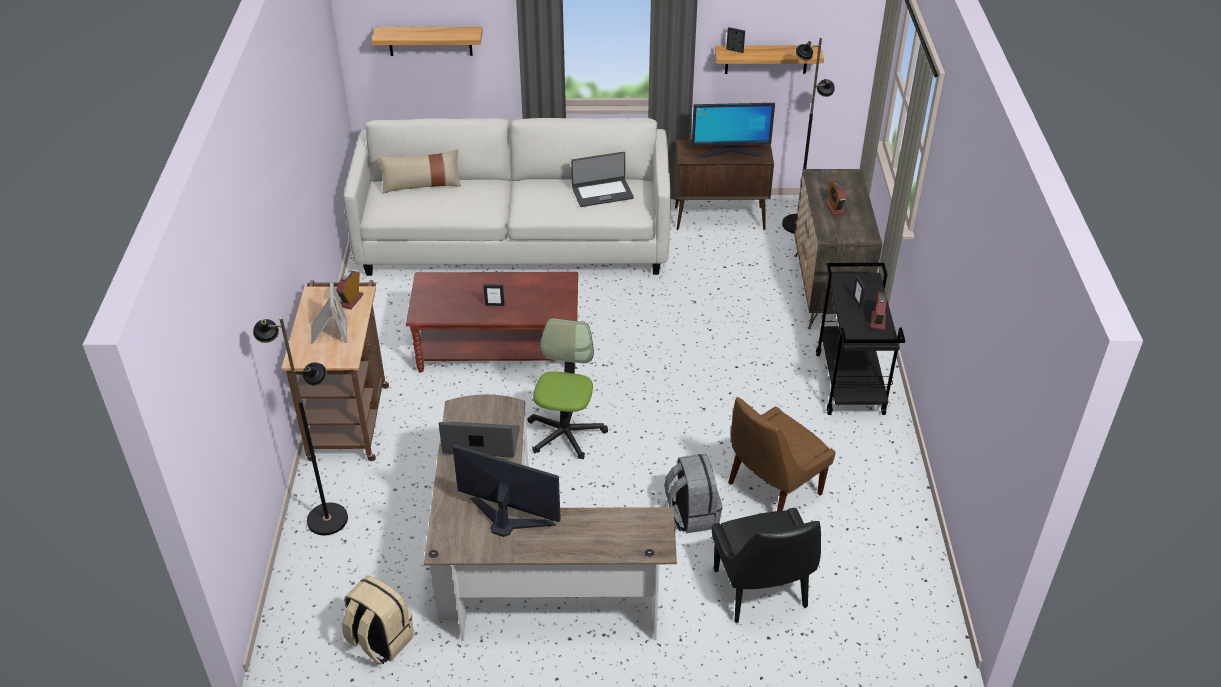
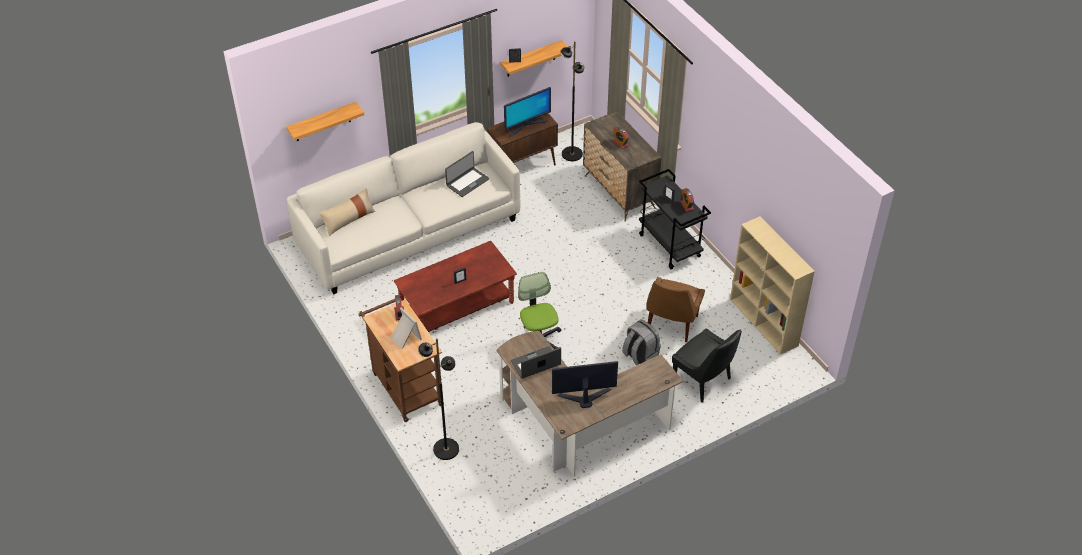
camera: 30 degrees left, 5 degrees up
(380, 641) = (531, 497): beige backpack -> none
(921, 548) = (764, 323): none -> beige bookcase

